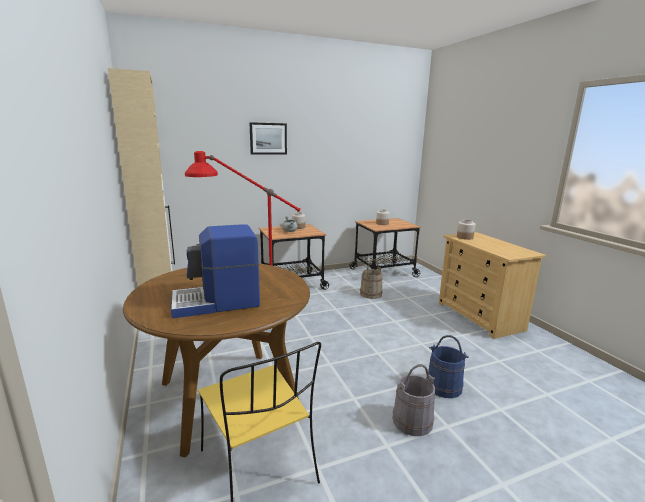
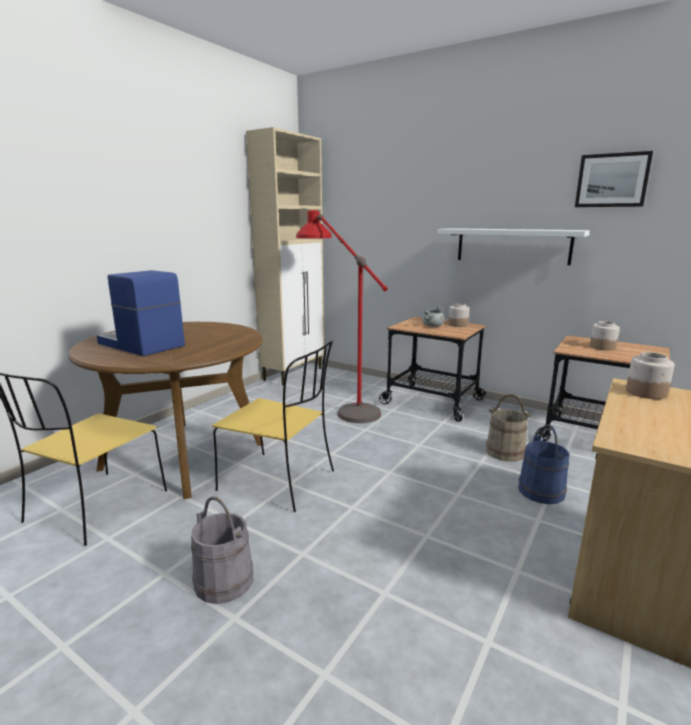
camera: 55 degrees right, 0 degrees up
(268, 138) = (440, 197): picture -> picture (612, 180)
(319, 171) = (512, 245): none -> white shelf
(322, 366) = (279, 481): none -> yellow chair
(444, 386) = (330, 589): blue bucket -> blue bucket (541, 491)

